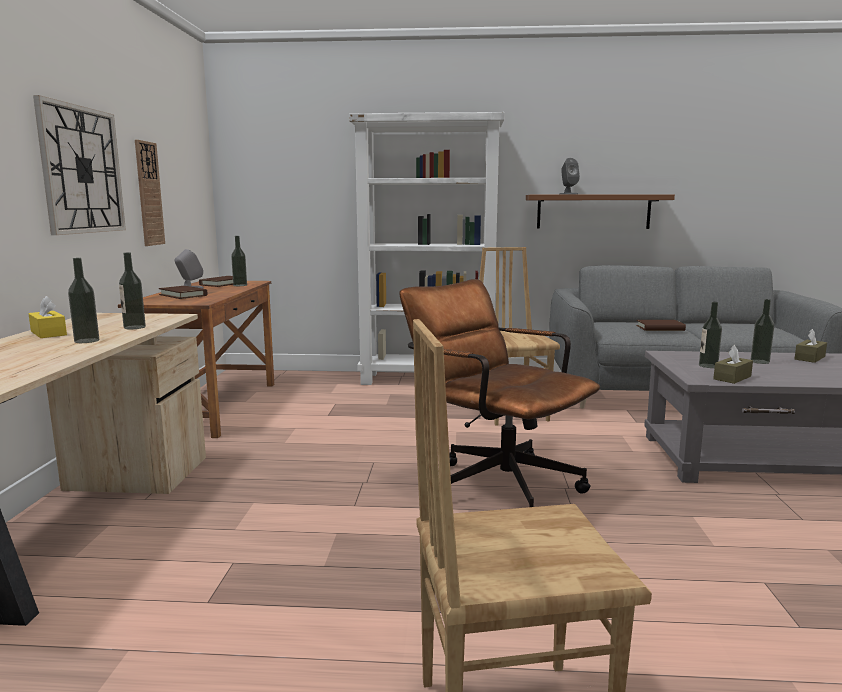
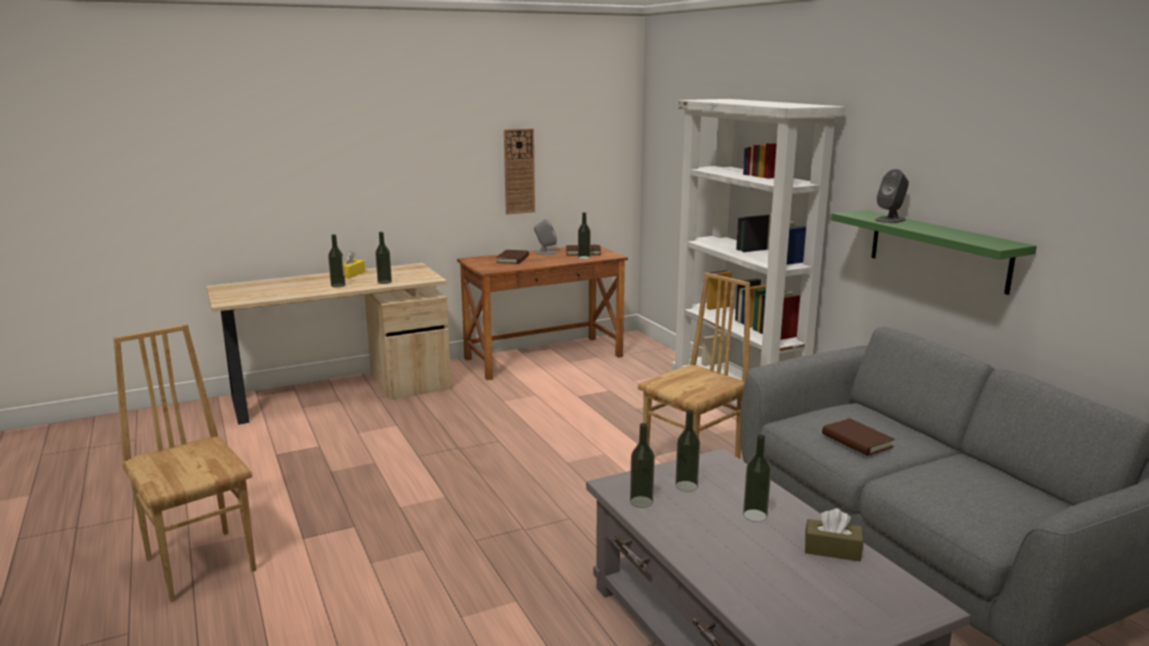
camera: 60 degrees right, 5 degrees up
(82, 170) = (430, 161): wall clock -> none
(494, 482) = (505, 495): brown office chair -> none
(593, 211) = (938, 250): brown shelf -> green shelf
(732, 378) = (641, 502): brown tissue box -> bottle

